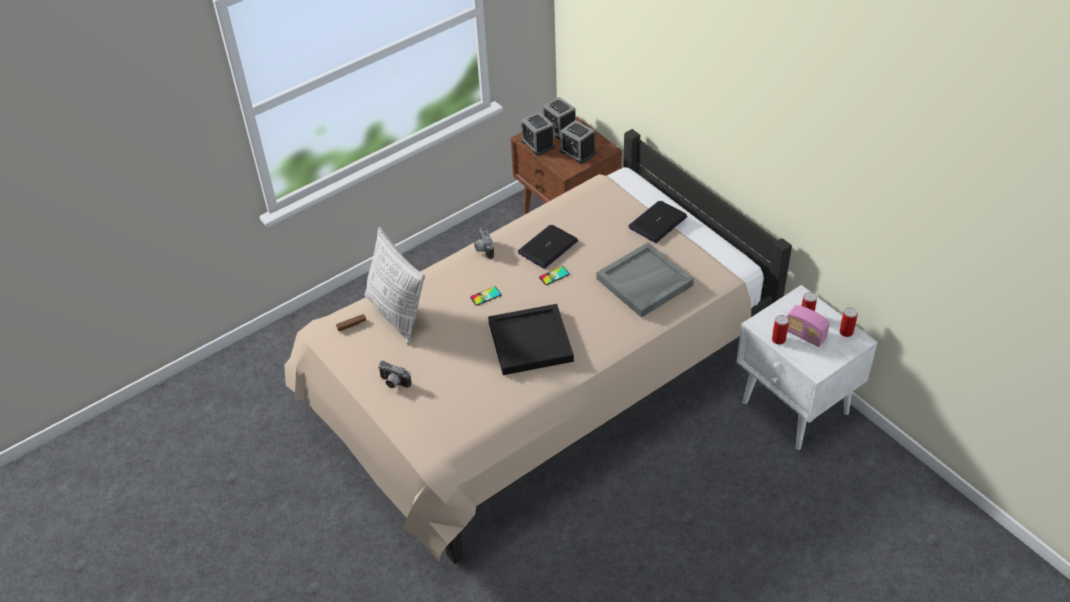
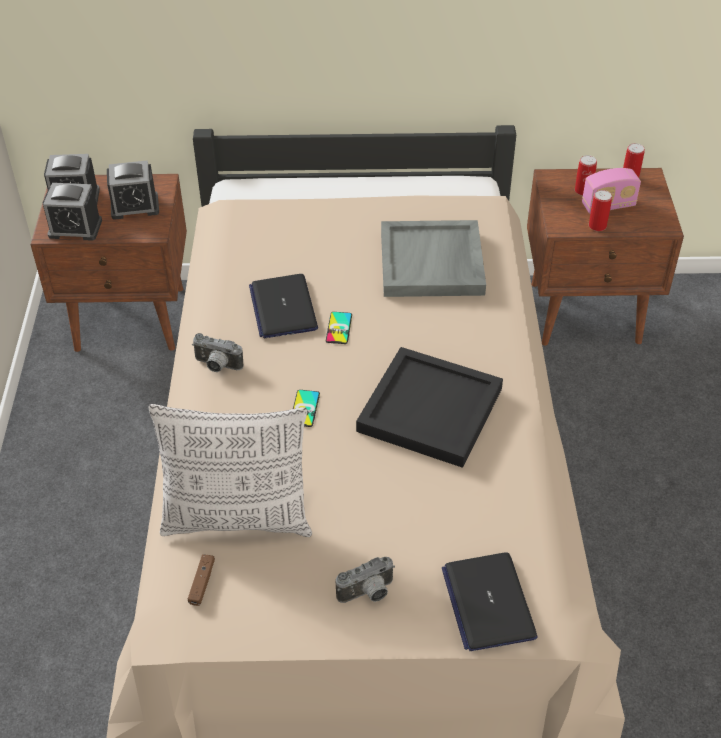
camera: 55 degrees left, 0 degrees up
(657, 222) = (348, 202): laptop -> laptop (488, 602)
(795, 408) = (587, 313): white nightstand -> brown nightstand

